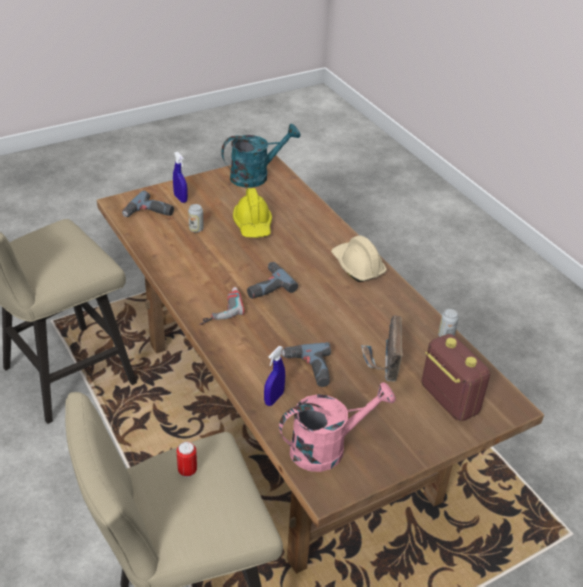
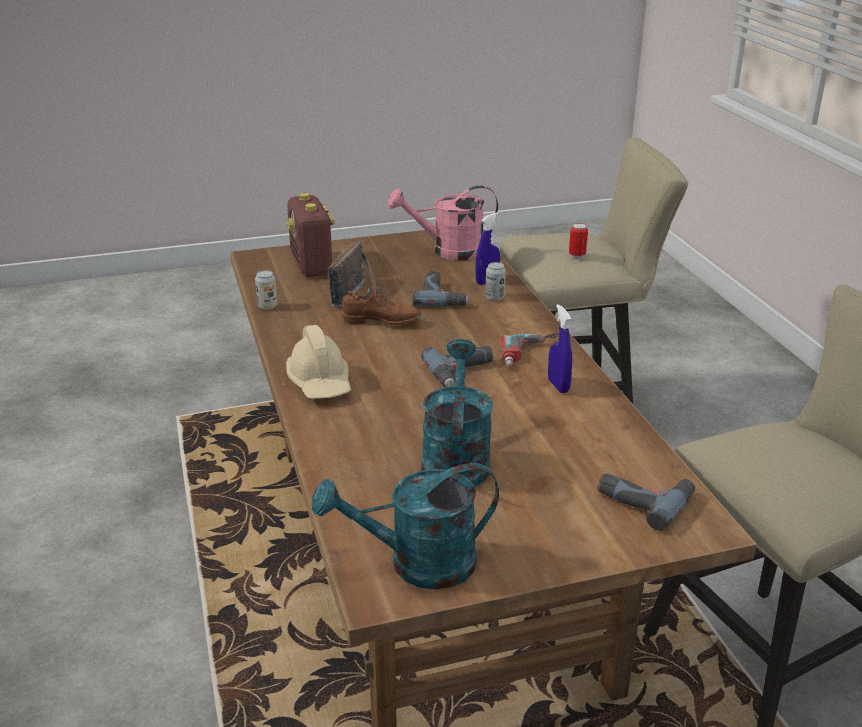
camera: 165 degrees left, 10 degrees down
(180, 198) = (584, 525): blue spray bottle -> blue spray bottle (558, 386)
(196, 229) = (557, 461): can -> can (494, 297)
(253, 225) = (455, 458): yellow hard hat -> turquoise watering can
(345, 330) = (382, 321): none -> brown shoe

